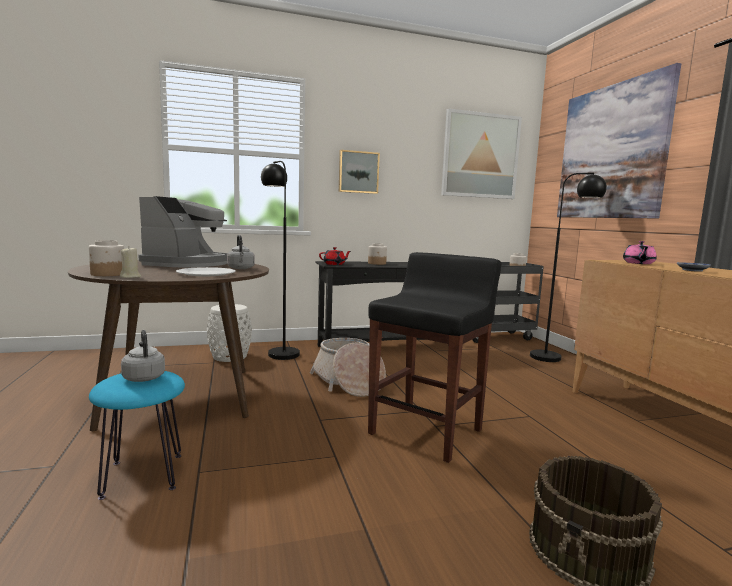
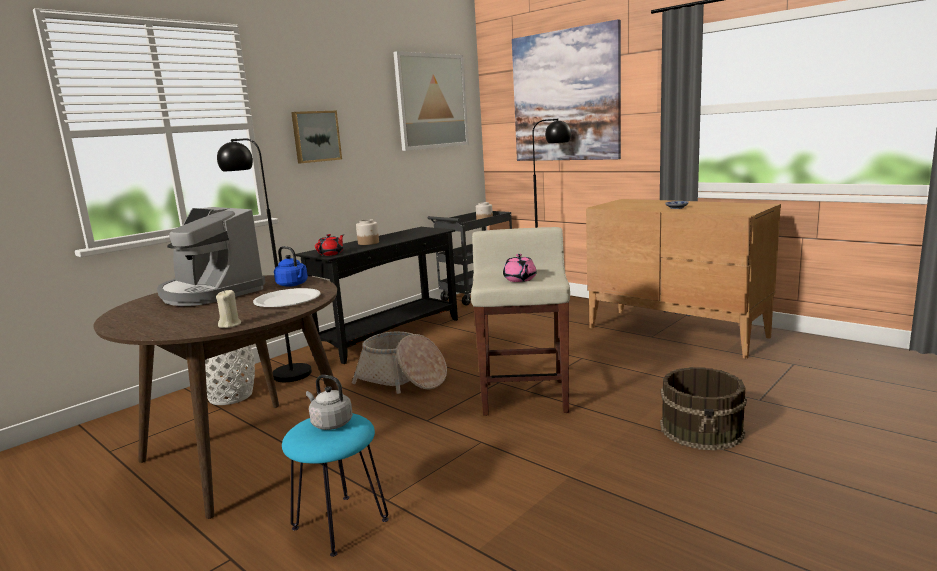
camera: 30 degrees left, 5 degrees up
(108, 274) = (190, 329): jar -> none
(188, 263) = (210, 293): coffee machine -> coffee machine turned 150 degrees clockwise
(241, 268) = (293, 284): grey kettle -> blue kettle
(427, 431) = (525, 396): black stool -> beige stool
(638, 263) = (629, 205): pink teapot -> pink teapot (520, 279)

